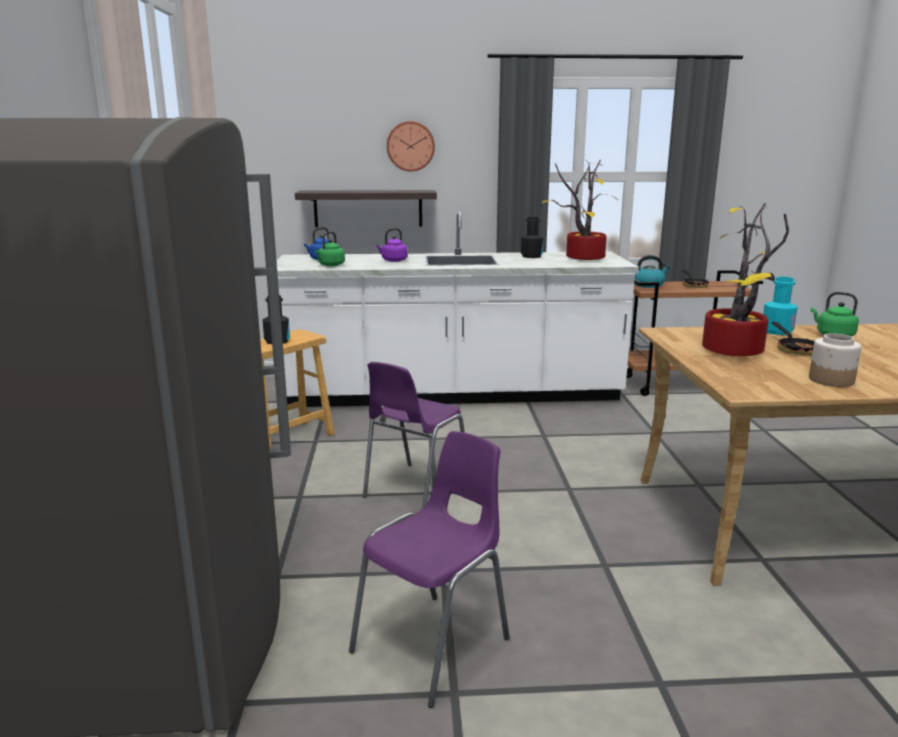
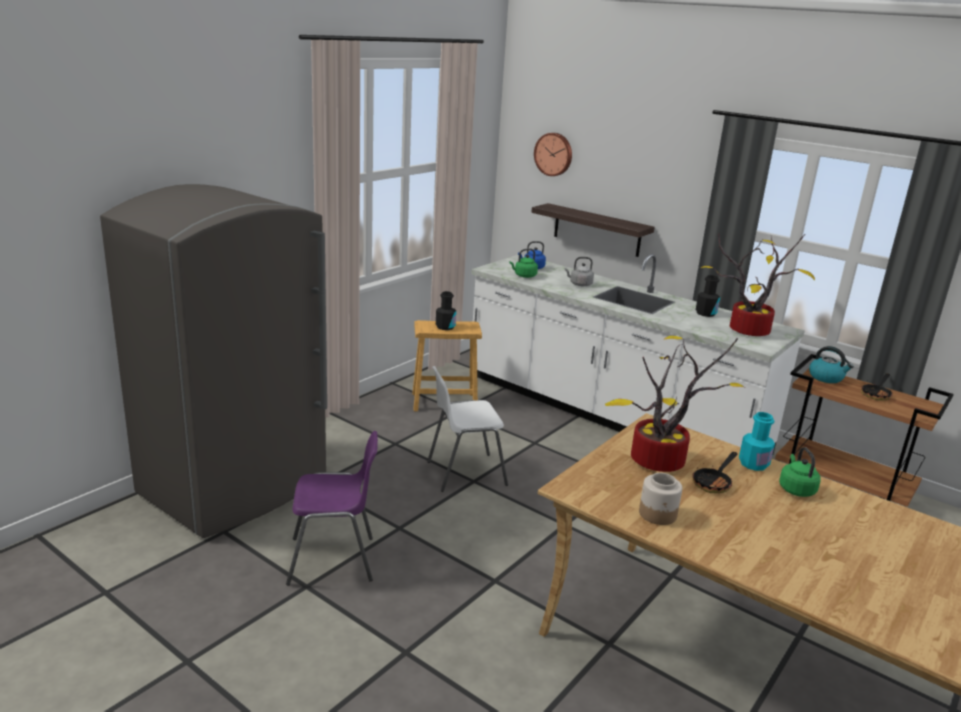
camera: 40 degrees right, 5 degrees up
(393, 261) = (579, 284): purple kettle -> grey kettle
(410, 146) = (639, 183): wall clock -> wall clock (554, 154)
(414, 490) = (464, 473): purple chair -> white chair

